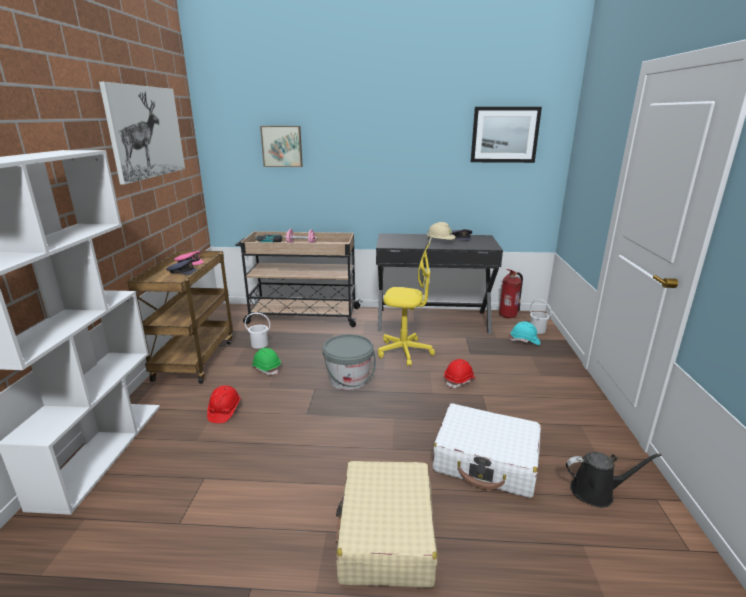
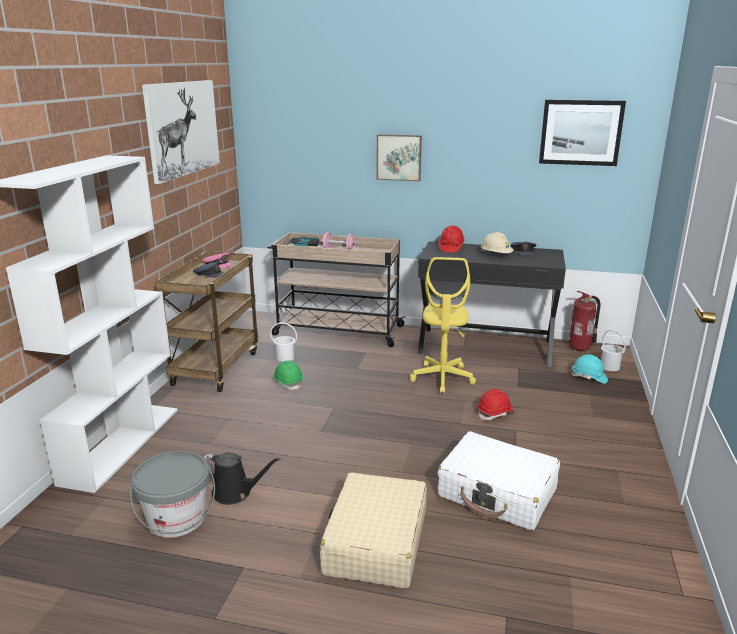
camera: 10 degrees right, 0 degrees up
(224, 411) = (239, 420): red hard hat -> red hard hat (451, 248)
(282, 146) = (324, 139): picture -> picture (399, 157)
(349, 379) = (373, 402): grey bucket -> grey bucket (176, 519)
(405, 352) = (442, 378): yellow office chair -> yellow office chair turned 75 degrees clockwise
(596, 492) = (606, 534): black watering can -> black watering can (235, 492)

